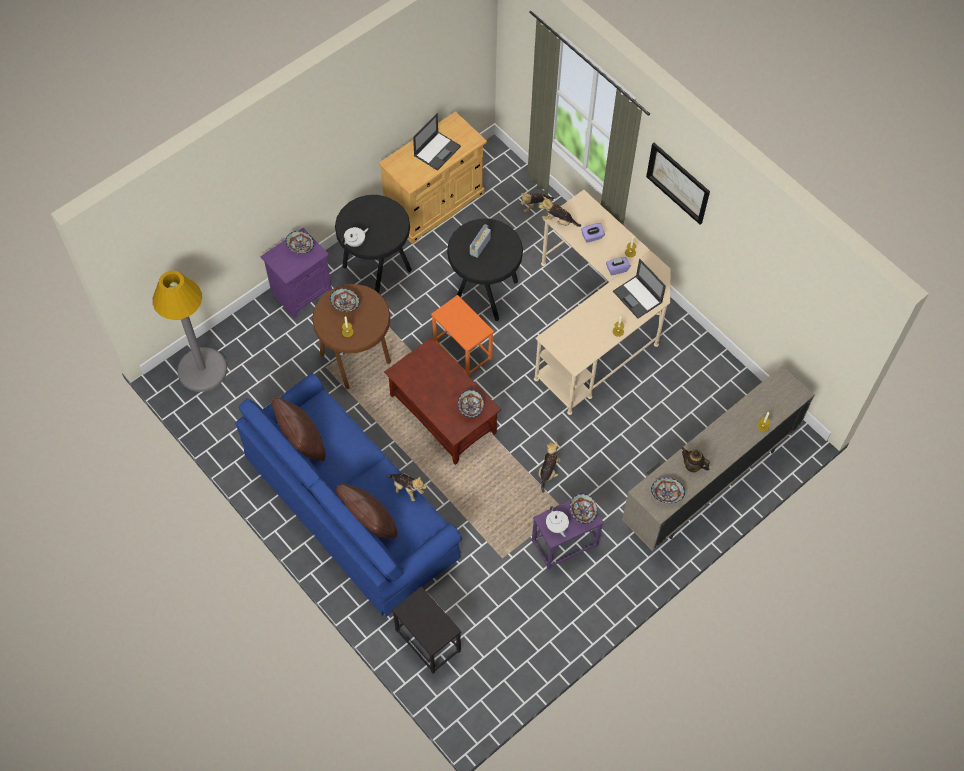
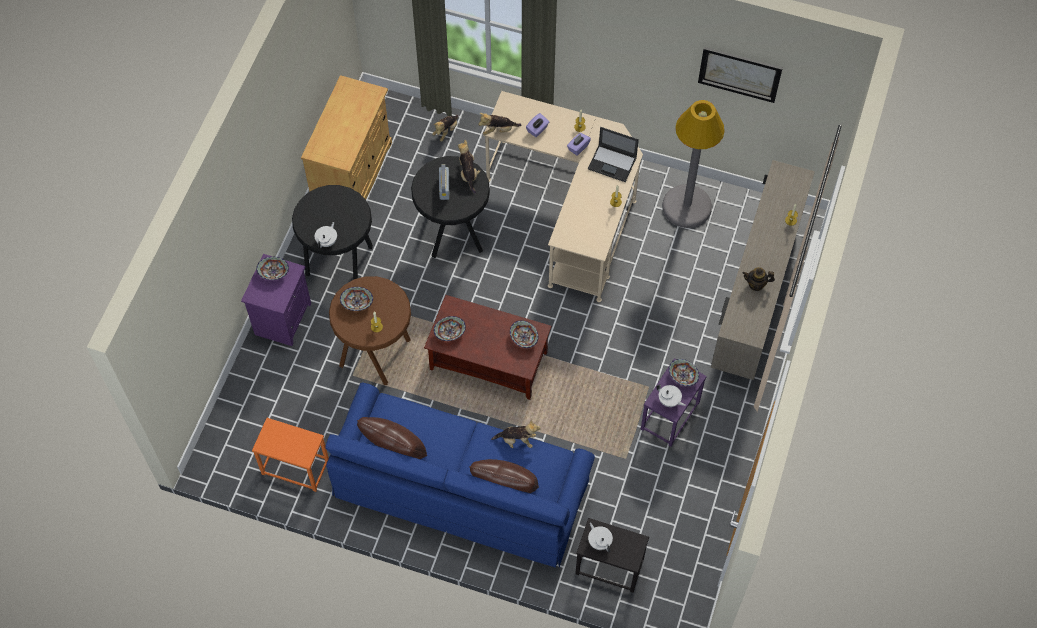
camera: 30 degrees left, 0 degrees up
(202, 370) = (236, 439): grey floor lamp -> grey floor lamp (687, 206)
(417, 611) = (599, 541): none -> white teapot
(437, 150) = (348, 119): laptop -> none
(462, 351) = (467, 295): orange side table -> orange side table (295, 468)
(548, 471) = (615, 361): plush toy -> plush toy (468, 174)
(666, 493) = (751, 320): bowl -> bowl (449, 332)
(678, 183) = (608, 40): picture -> picture (739, 73)

